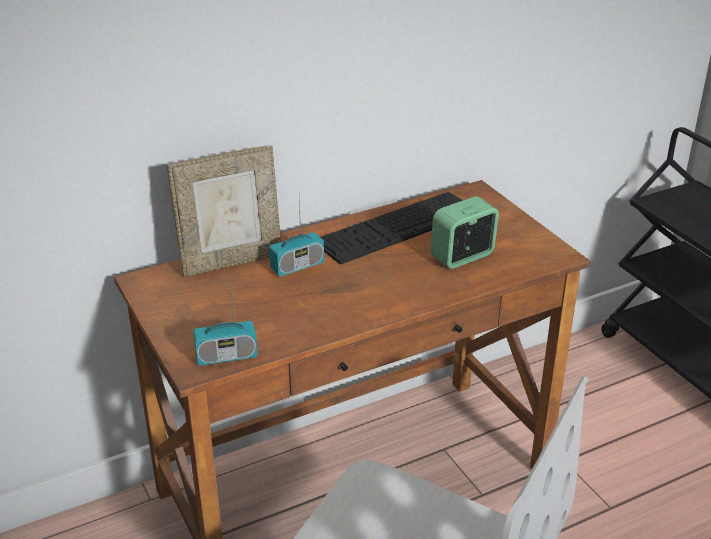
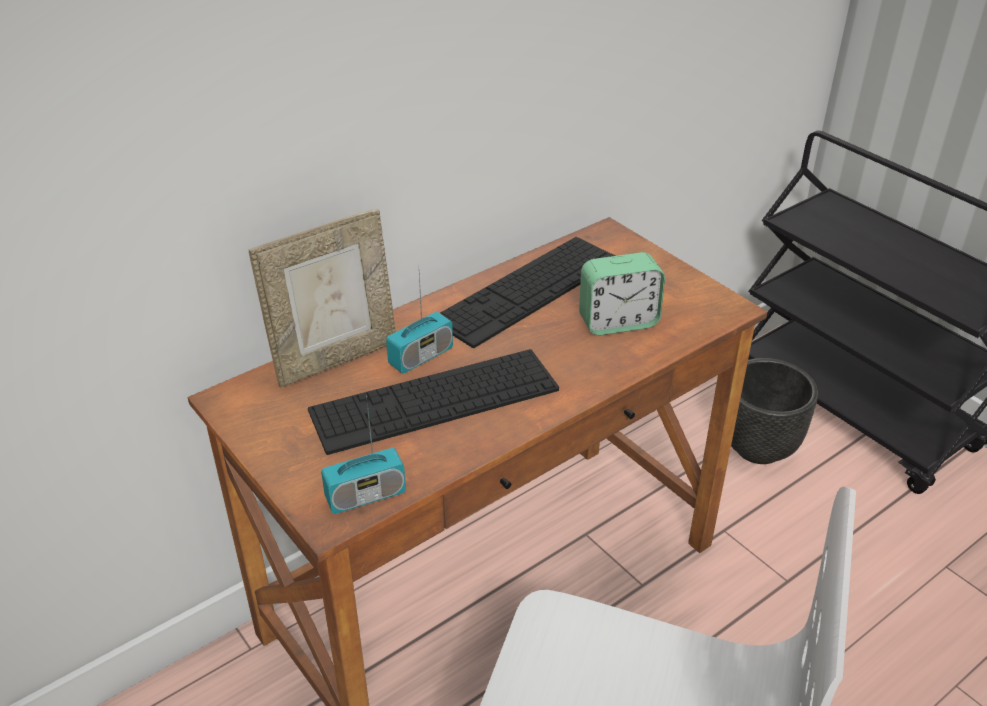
camera: 10 degrees left, 5 degrees up
(299, 297) = (435, 400): none -> keyboard
(462, 257) = (618, 322): alarm clock -> alarm clock turned 150 degrees counterclockwise
(610, 399) = (756, 448): none -> black planter

